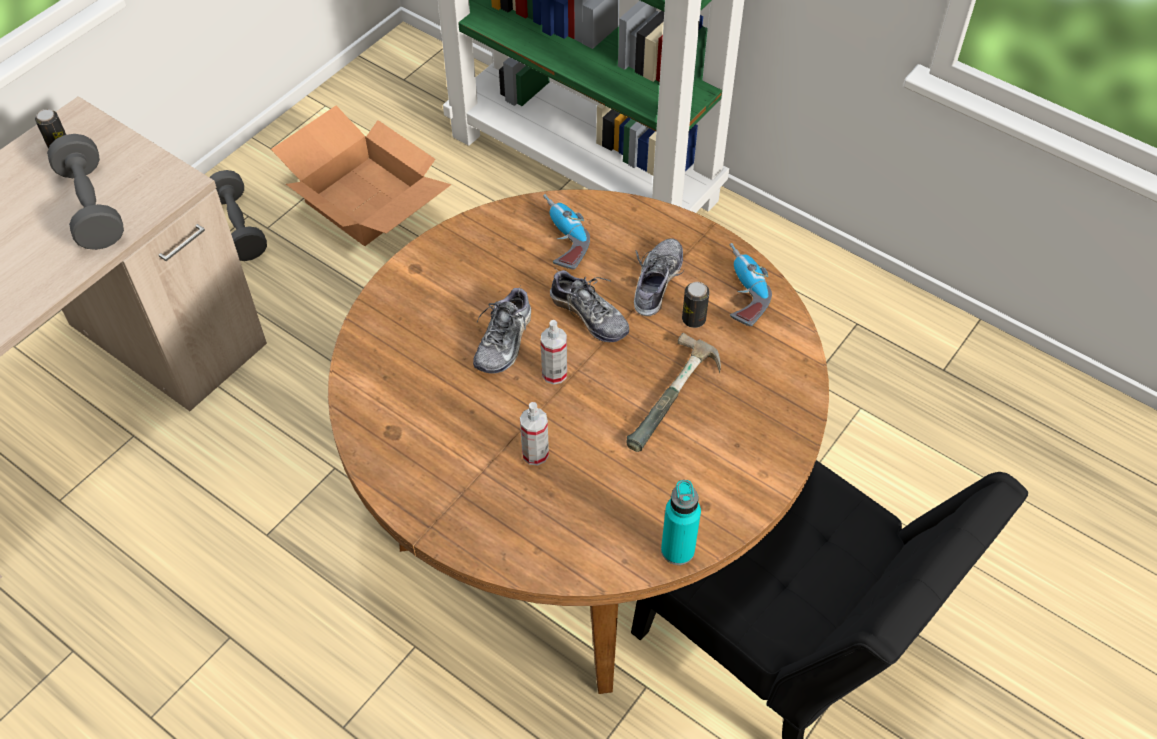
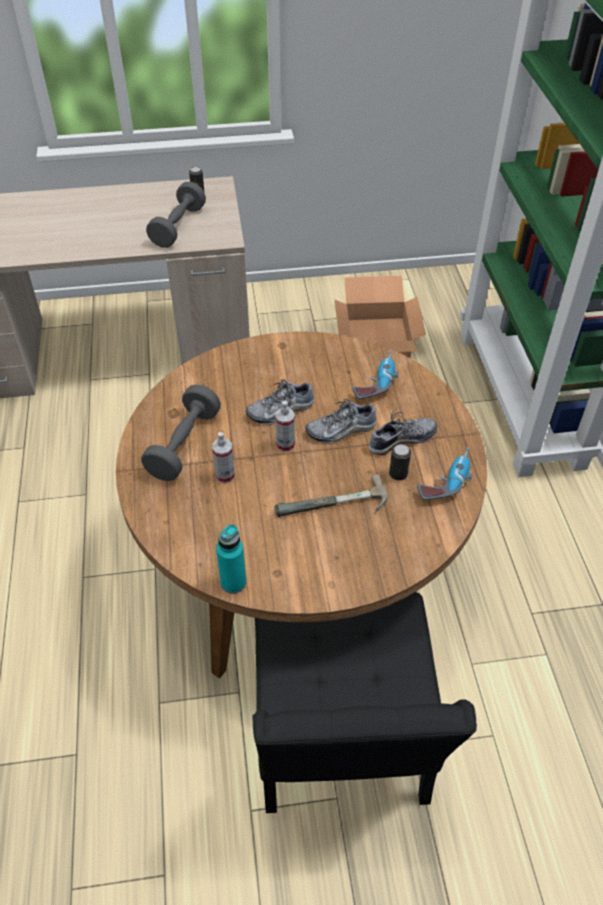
camera: 45 degrees right, 5 degrees down
(239, 228) = (300, 312): grey dumbbell -> grey dumbbell (184, 444)
(589, 315) = (341, 430): shoe -> shoe turned 75 degrees clockwise

